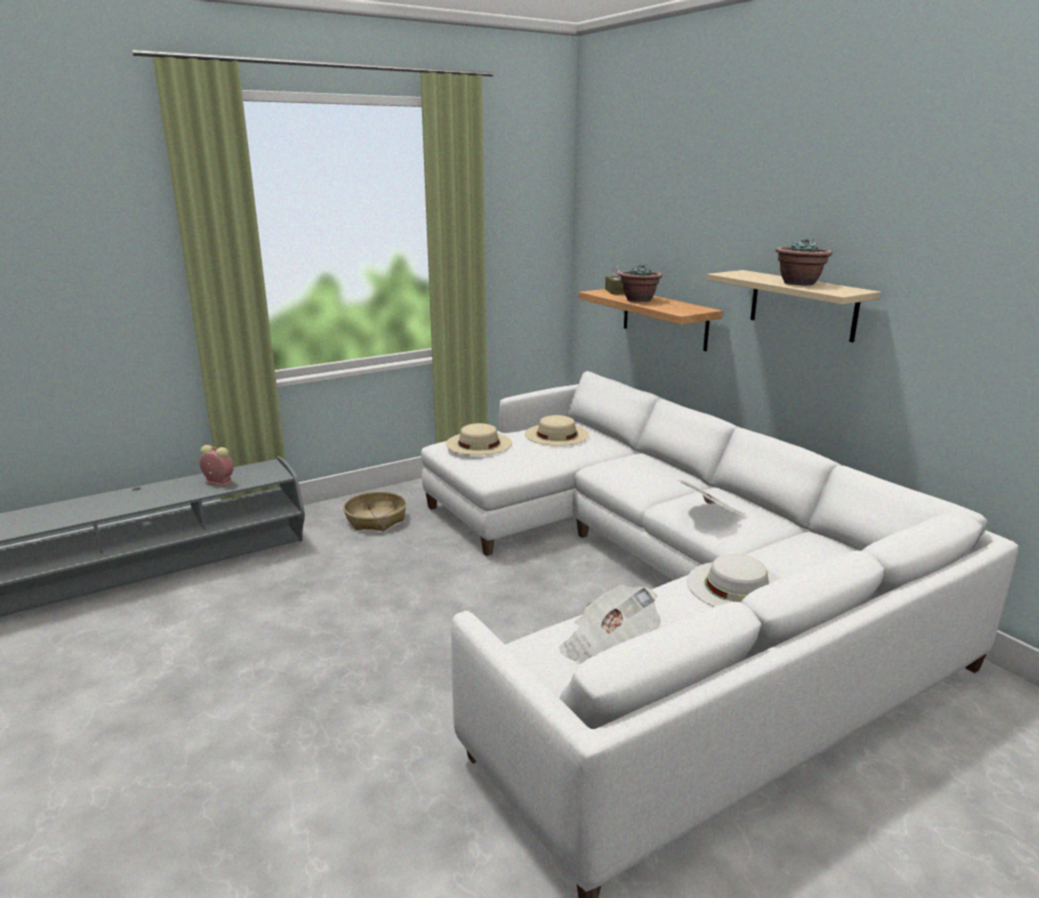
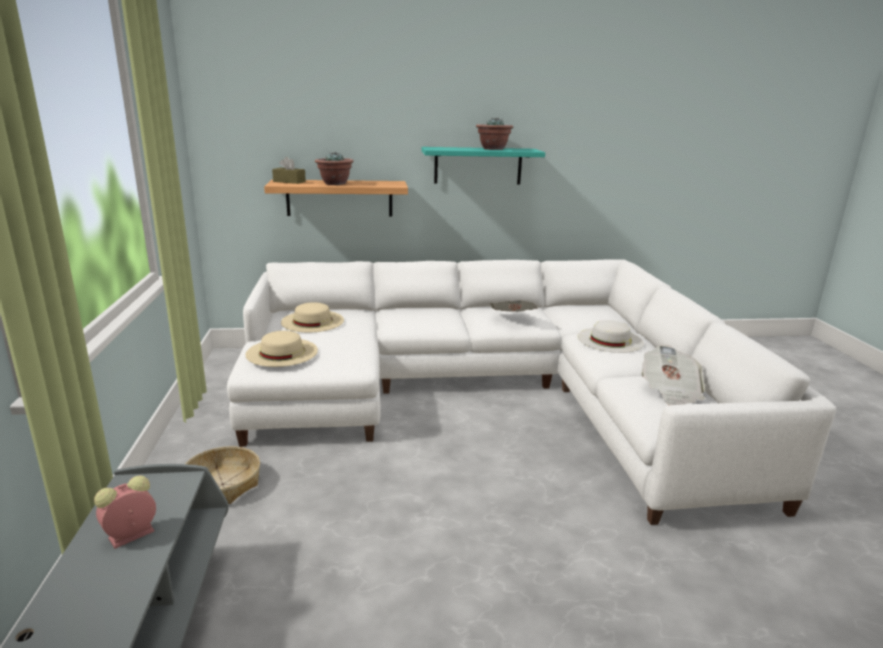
camera: 65 degrees left, 0 degrees up
(802, 305) = (478, 165): beige shelf -> turquoise shelf

